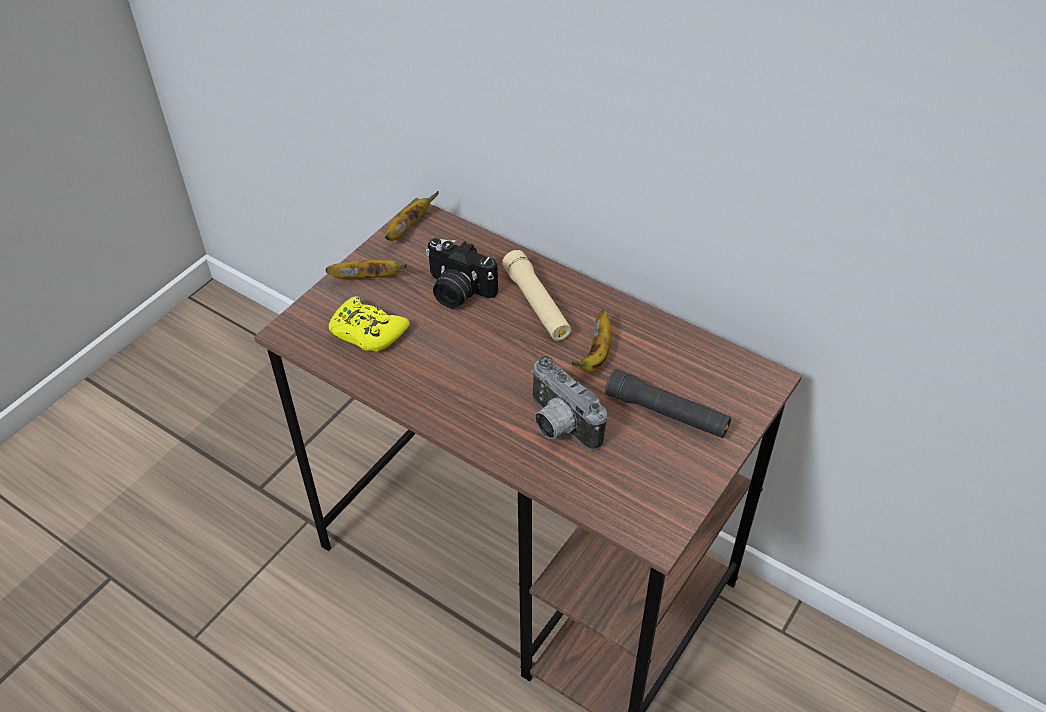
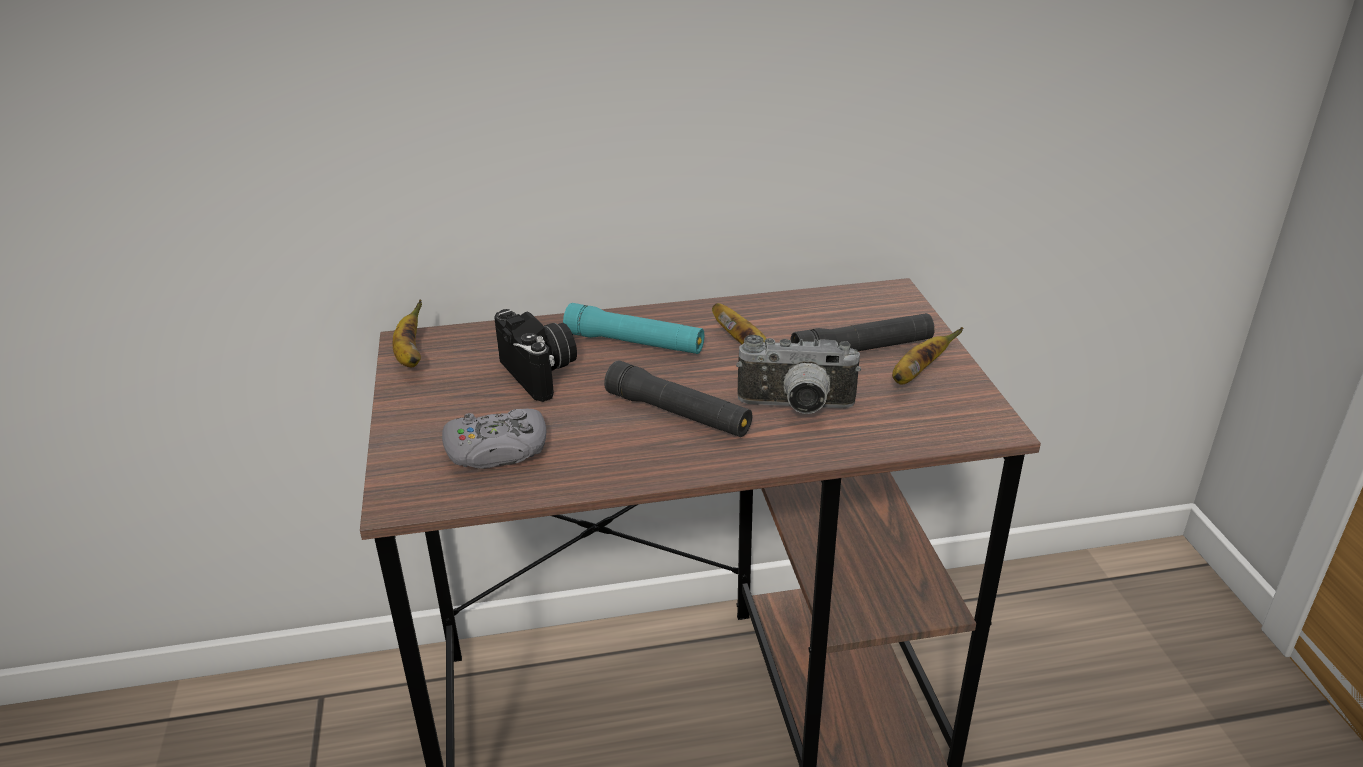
camera: 45 degrees left, 15 degrees down
(367, 332) = (497, 450): yellow game controller -> grey game controller
(368, 278) = (427, 411): banana -> banana (916, 374)
(457, 291) = (542, 373): camera -> camera turned 105 degrees counterclockwise
(488, 377) = (678, 413): none -> black flashlight
(537, 304) = (634, 343): beige flashlight -> turquoise flashlight

